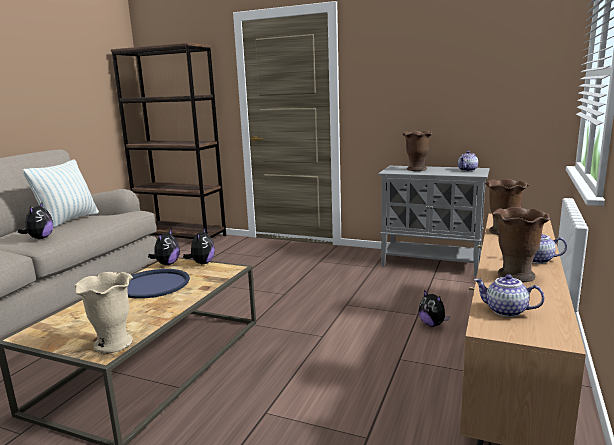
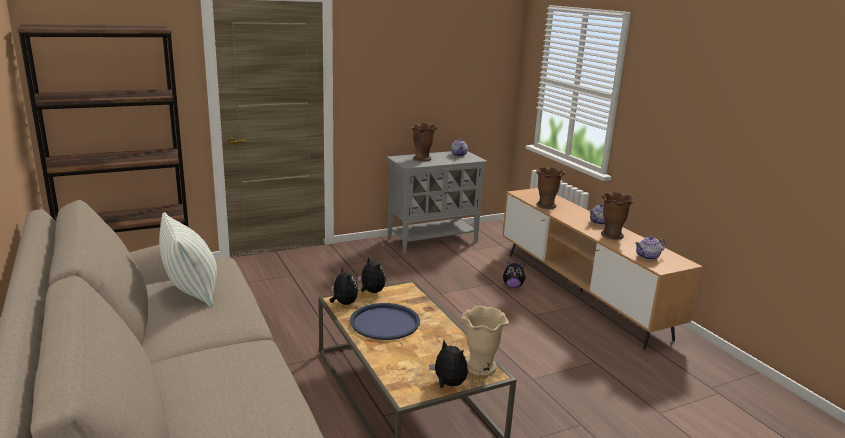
camera: 50 degrees left, 5 degrees up
(40, 238) = (234, 318): plush toy -> plush toy (448, 384)

